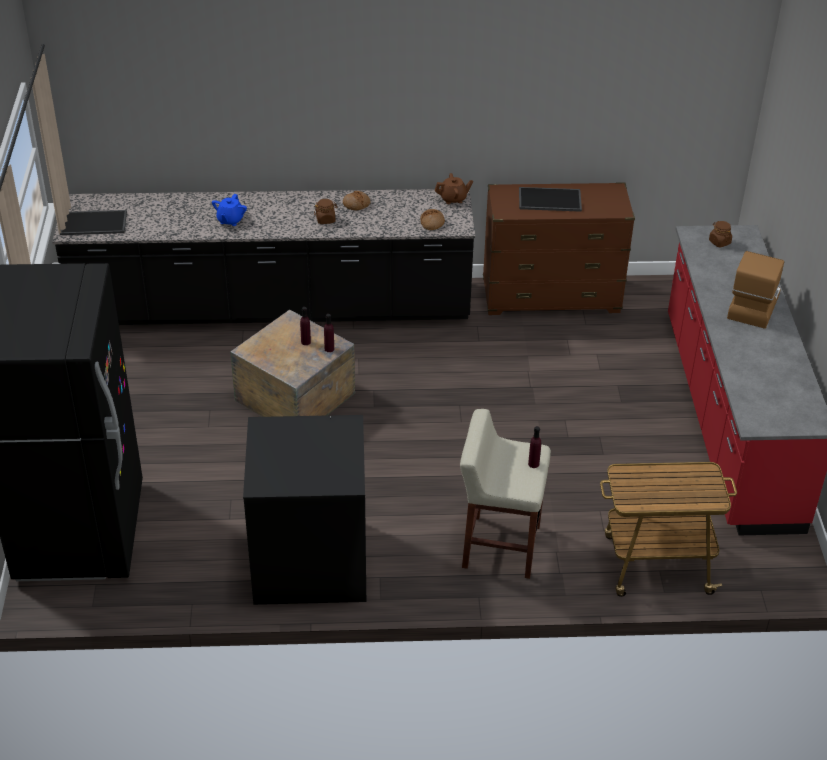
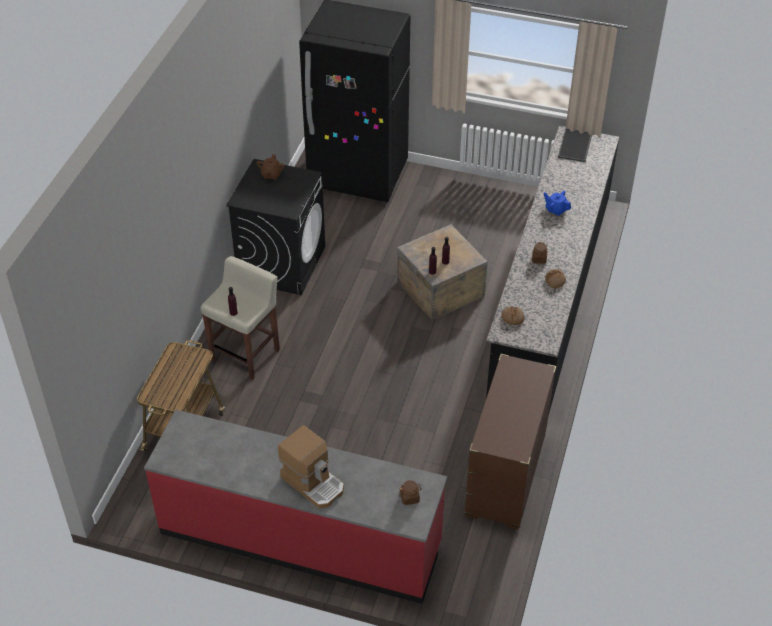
camera: 110 degrees right, 5 degrees up
(453, 199) = (544, 340): brown teapot -> brown teapot (271, 175)
(549, 200) = (516, 399): tray -> none

